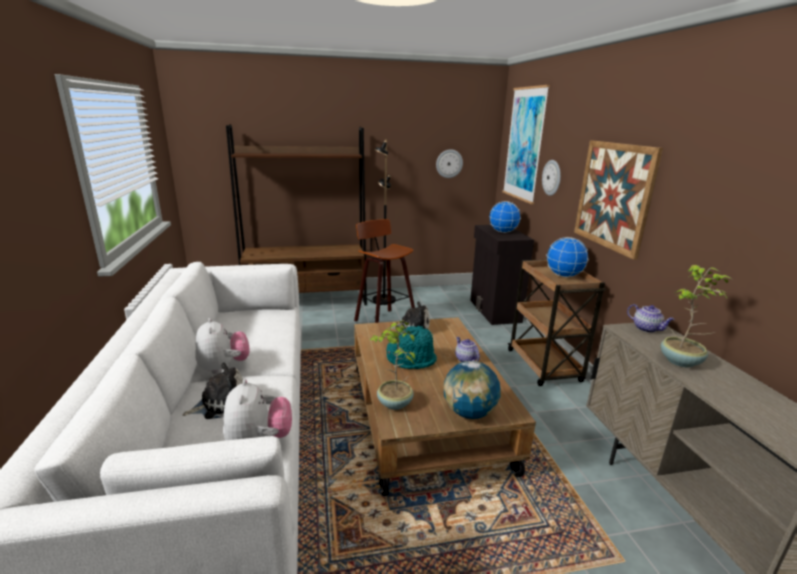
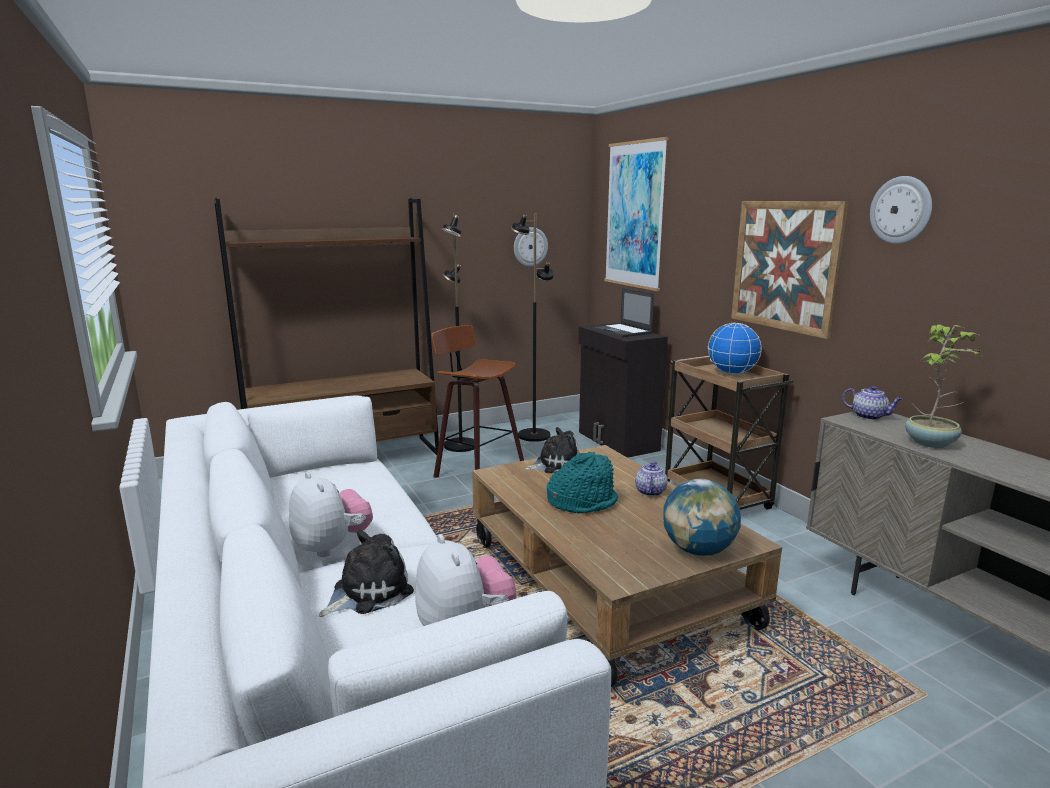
camera: 15 degrees left, 5 degrees down
(394, 404) = (598, 556): potted plant -> none
(436, 299) = (533, 435): none -> black floor lamp
(465, 359) = (650, 491): teapot -> teapot turned 60 degrees clockwise
(503, 232) = (622, 331): globe -> laptop
(552, 177) = (685, 253): wall clock -> wall clock (901, 210)

